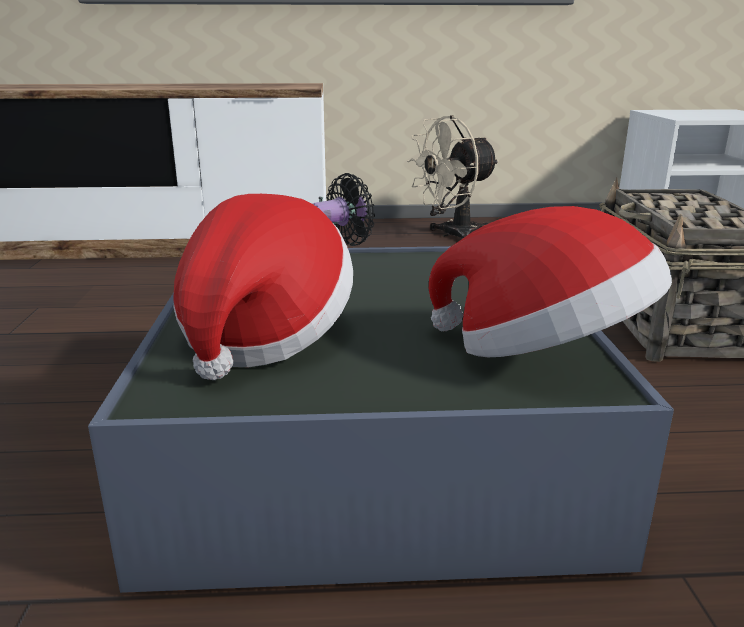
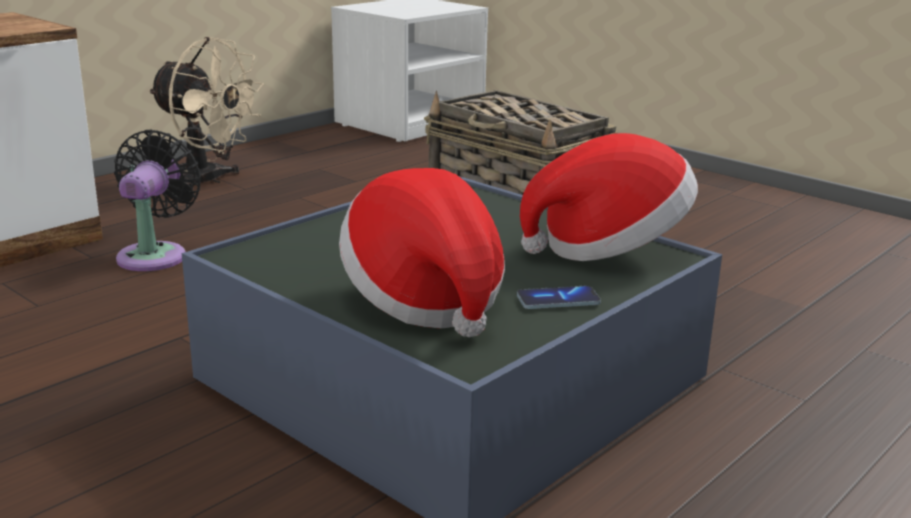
camera: 45 degrees left, 0 degrees up
(368, 382) = (558, 300): none -> phone
(452, 235) = (208, 181): beige fan -> beige fan turned 75 degrees counterclockwise

